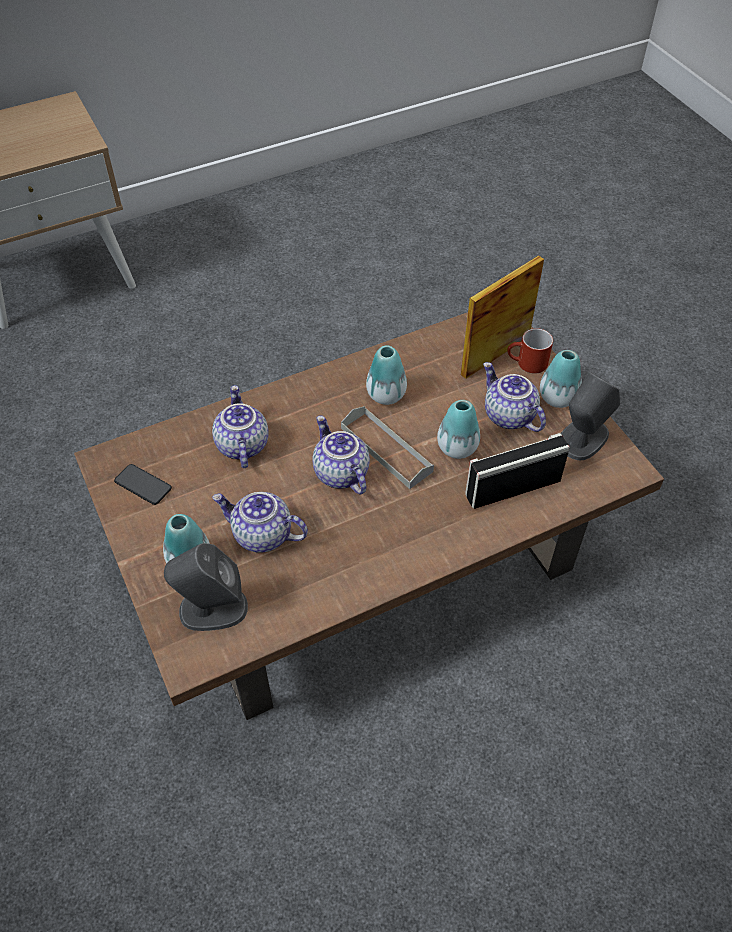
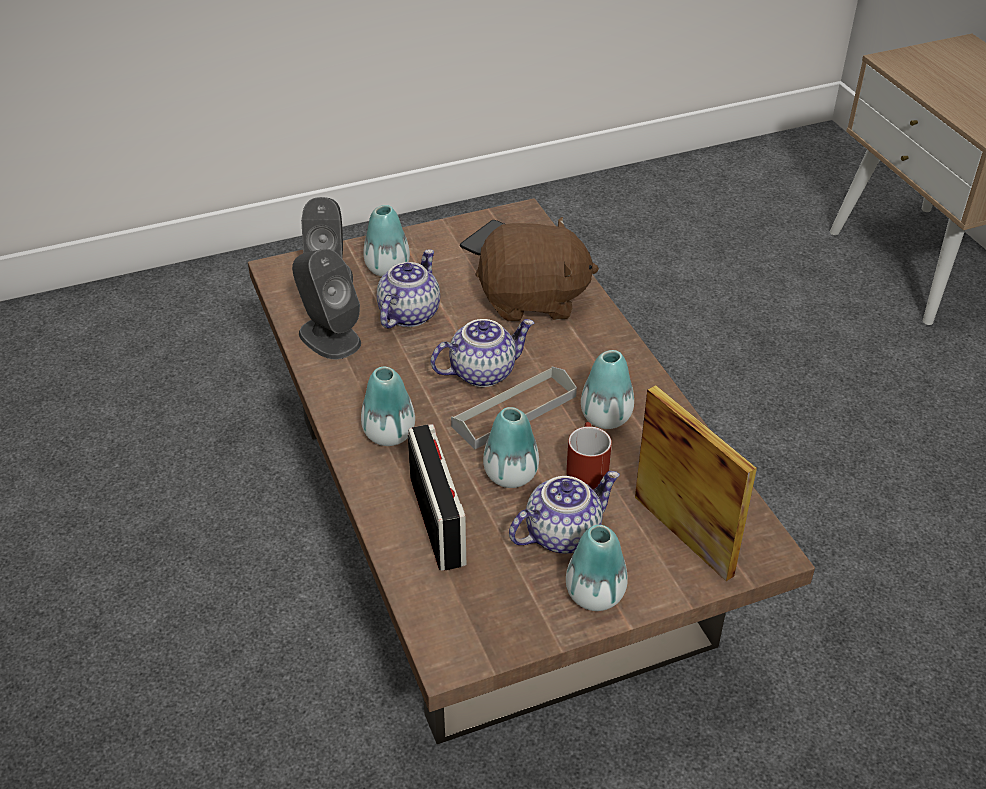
camera: 95 degrees right, 10 degrees down
(241, 445) = (533, 300): teapot -> brown plush toy
(425, 530) = (389, 434): none -> vase
(526, 364) = (665, 569): red mug -> red mug (585, 468)
(582, 438) = (513, 610): grey speaker -> grey speaker (329, 337)

